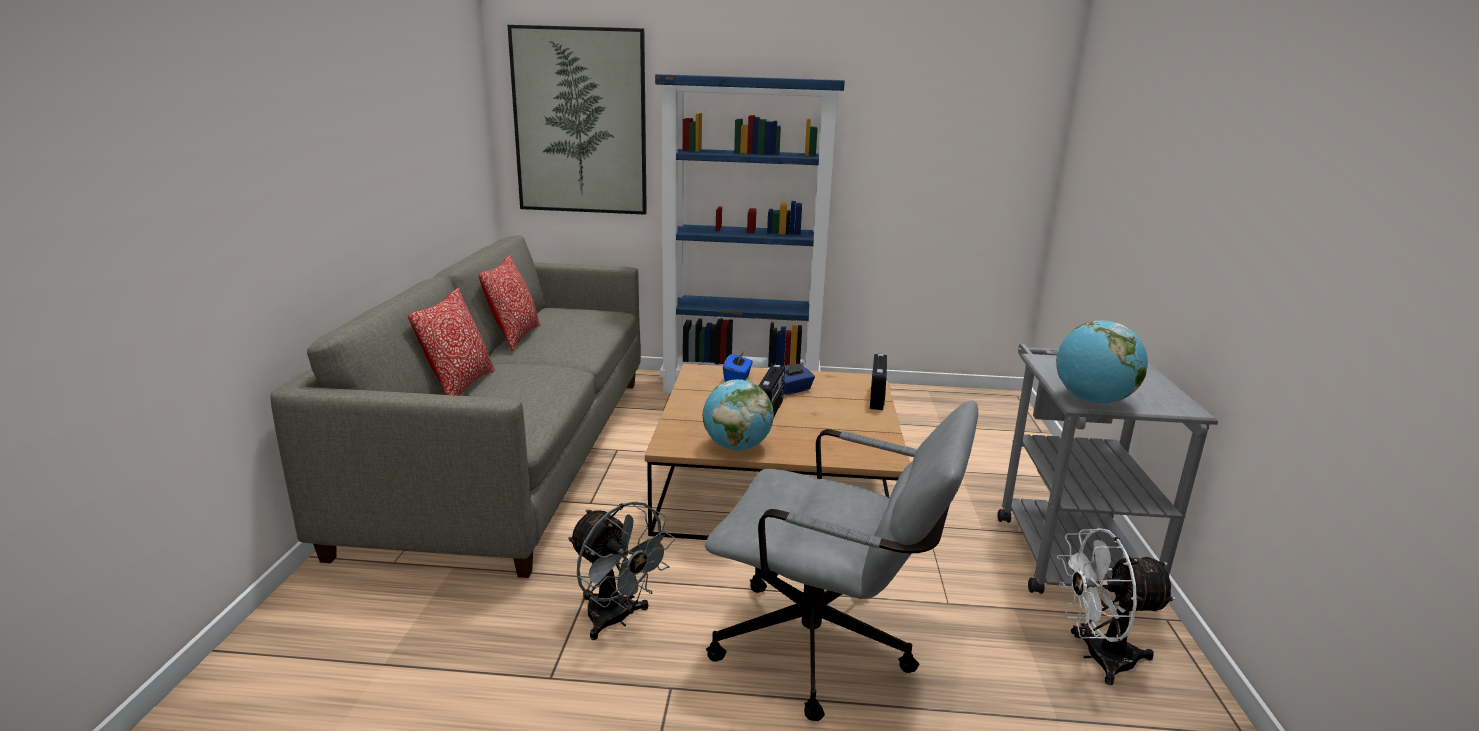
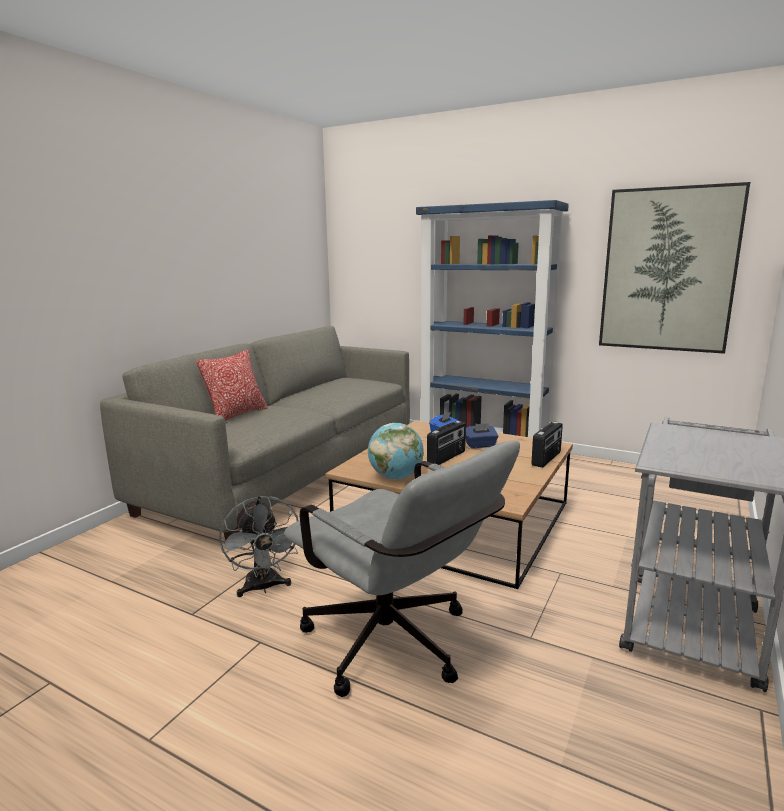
camera: 25 degrees right, 5 degrees down
(515, 337) = (302, 391): pillow -> none
(580, 122) = (381, 248): picture -> picture (668, 270)
(1093, 401) = (674, 462): globe -> none
(1097, 658) = (649, 723): white fan -> none

